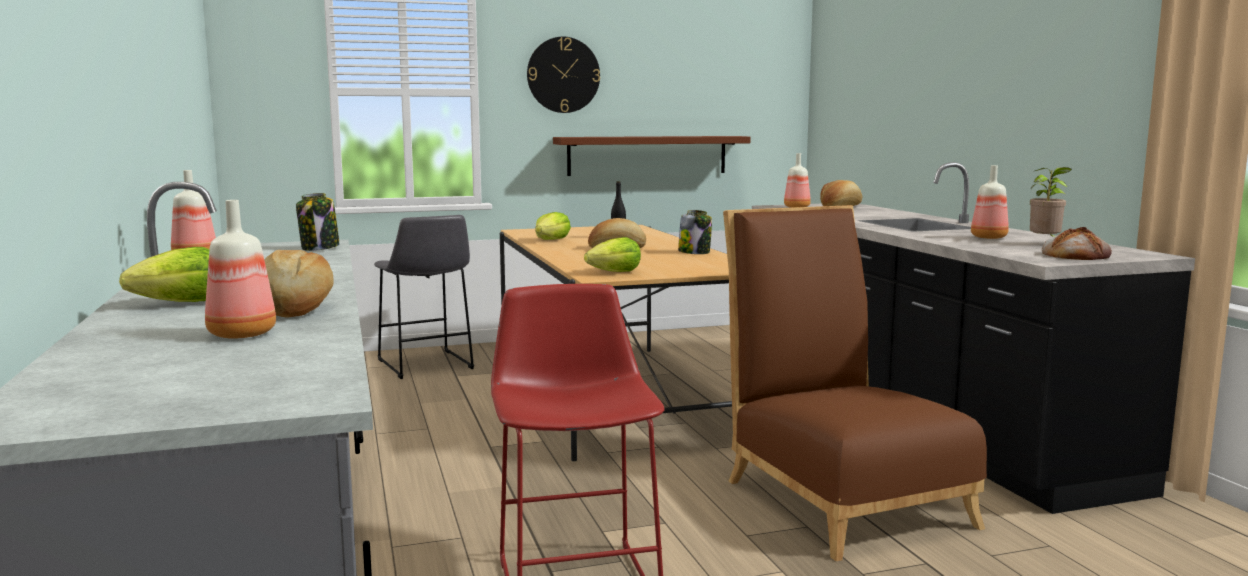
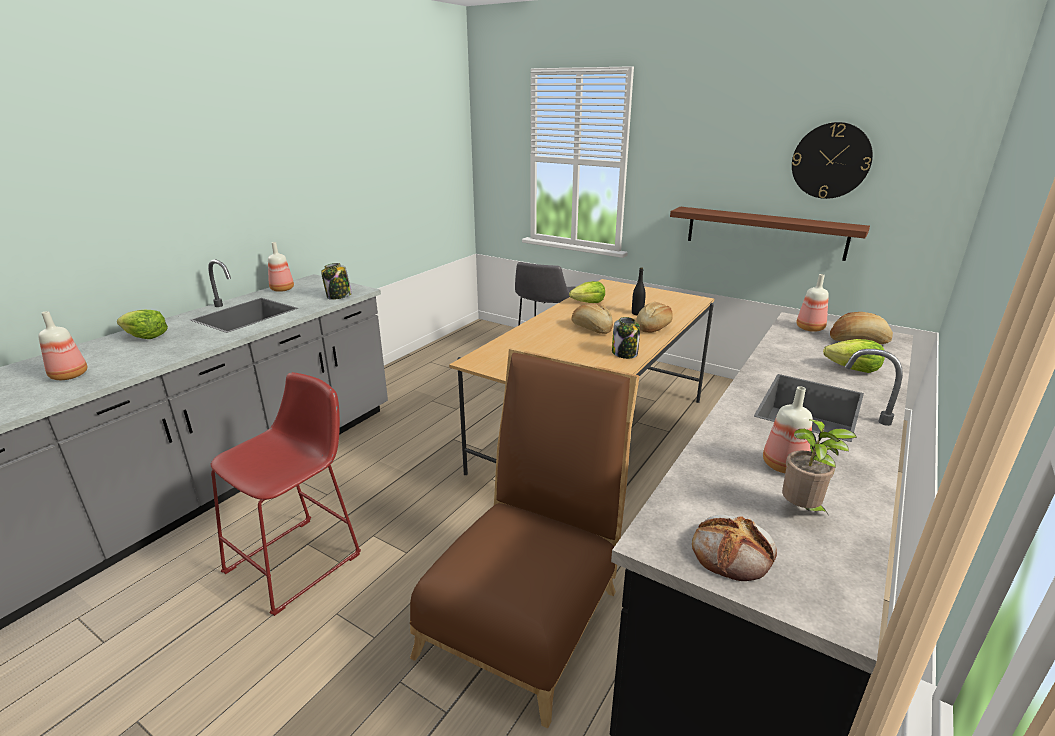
camera: 50 degrees right, 15 degrees up
(293, 309) = (140, 360): bread -> bread (653, 327)
(563, 75) = (696, 153): wall clock -> wall clock (831, 161)
(615, 272) = (499, 360): lettuce -> lettuce (853, 369)

